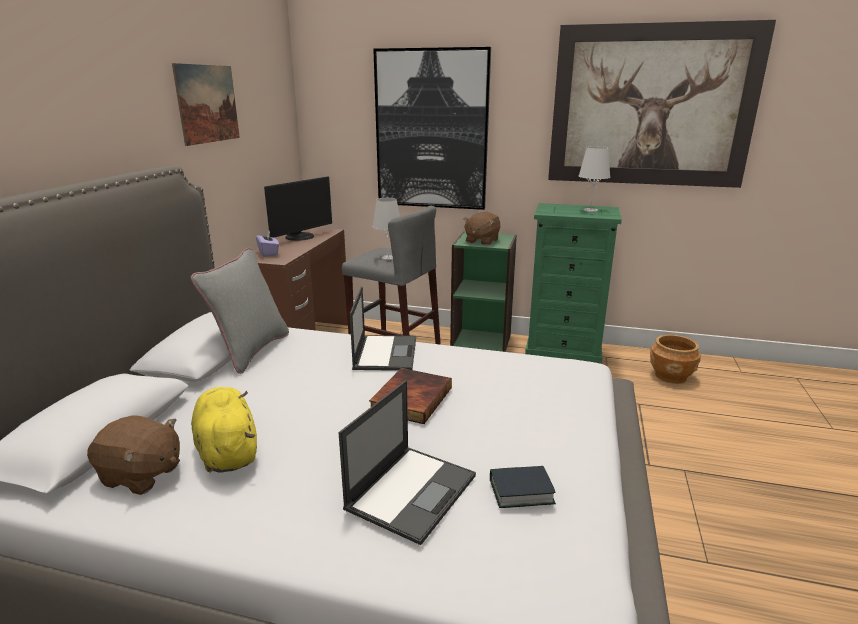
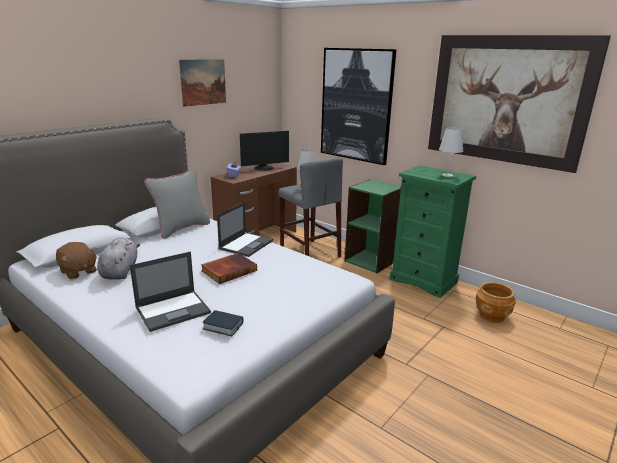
camera: 25 degrees right, 0 degrees up
(227, 451) = (120, 271): yellow plush toy -> grey plush toy
(481, 241) = (372, 187): brown plush toy -> none

